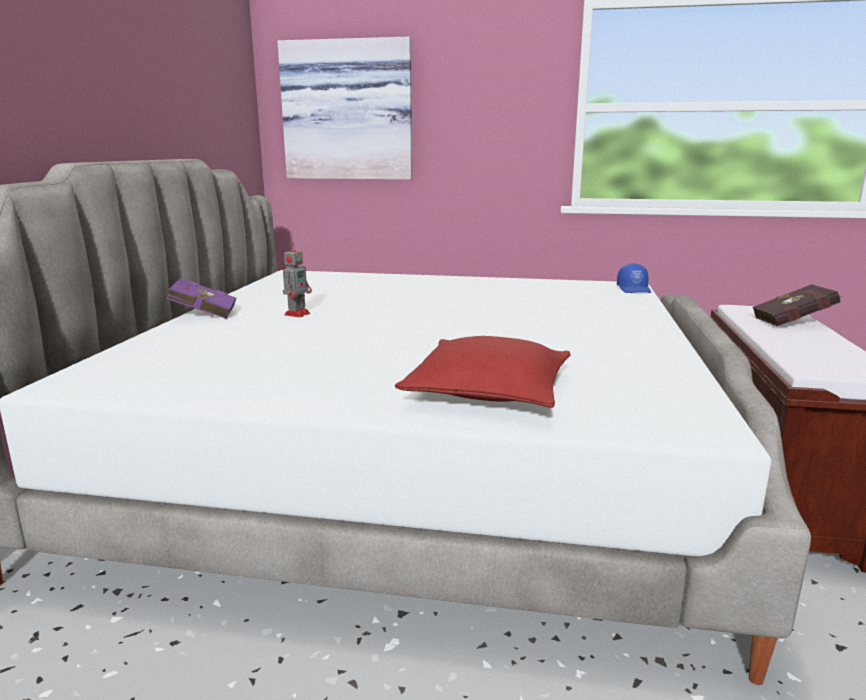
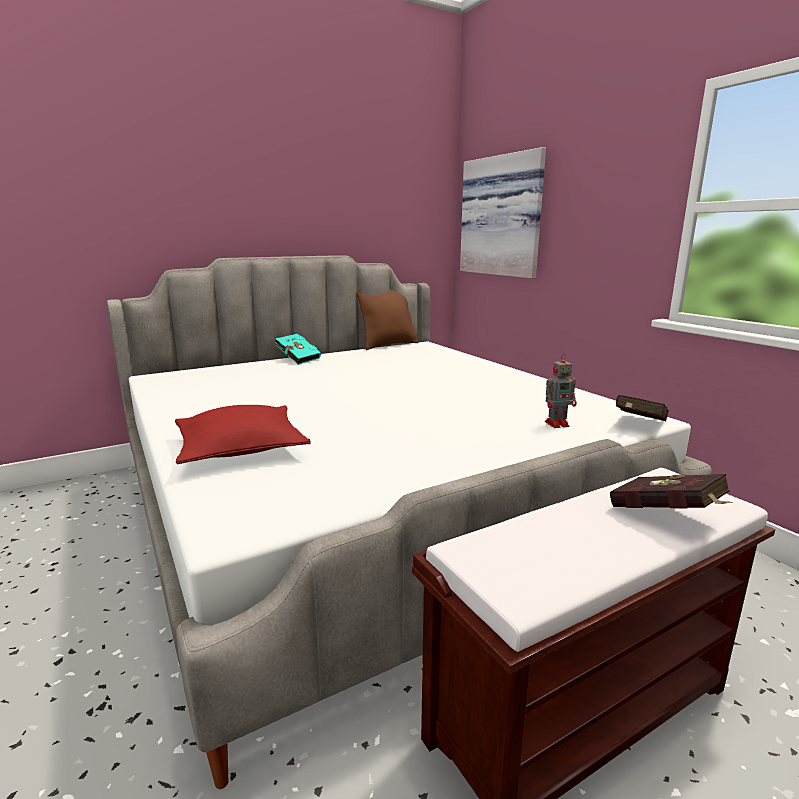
camera: 50 degrees right, 0 degrees up
(201, 314) = (297, 359): purple book -> turquoise book
(254, 280) = (388, 345): none -> brown pillow
(298, 314) = (334, 371): toy robot -> toy robot (558, 424)
(634, 289) = (638, 425): blue cap -> red book

